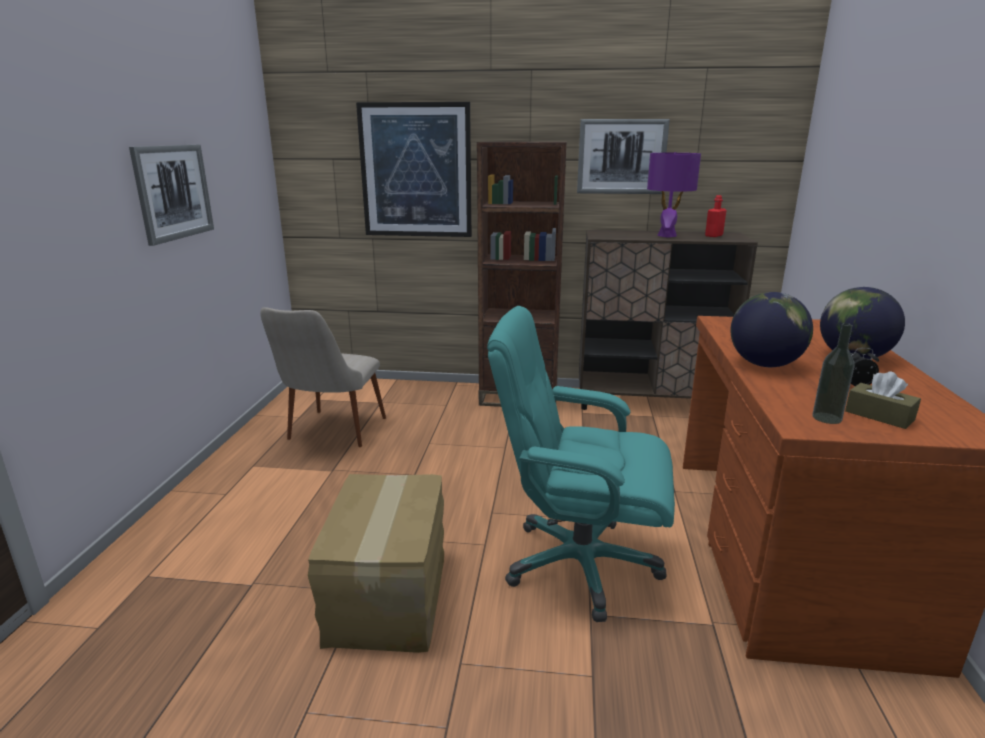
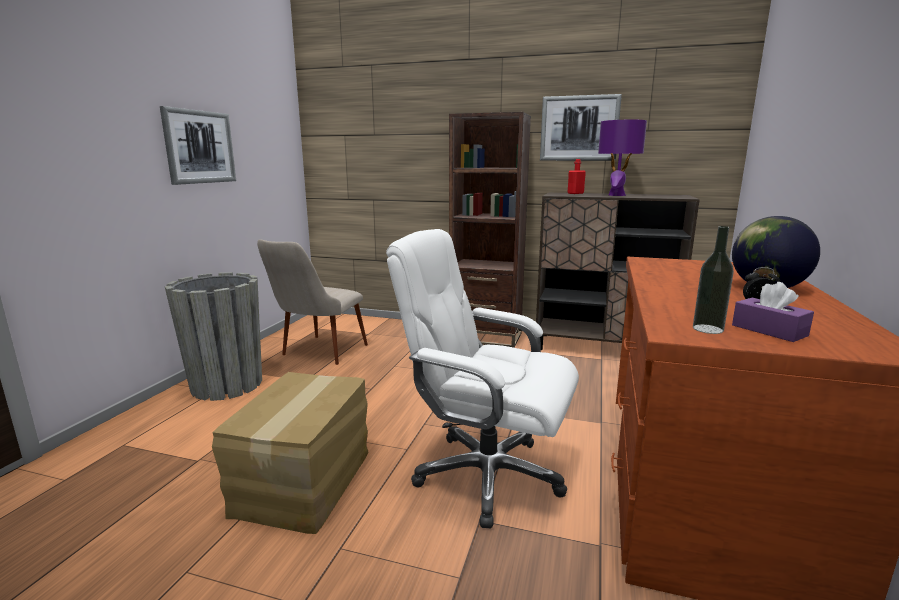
camera: 10 degrees right, 5 degrees down
(237, 485) = (227, 385): none -> grey planter
(416, 171) = (407, 144): picture -> none
(579, 564) = (486, 475): turquoise office chair -> white office chair
(713, 236) = (661, 196): red bottle -> red bottle (575, 193)
(764, 364) = (669, 289): globe -> none
(879, 415) = (769, 330): brown tissue box -> purple tissue box

